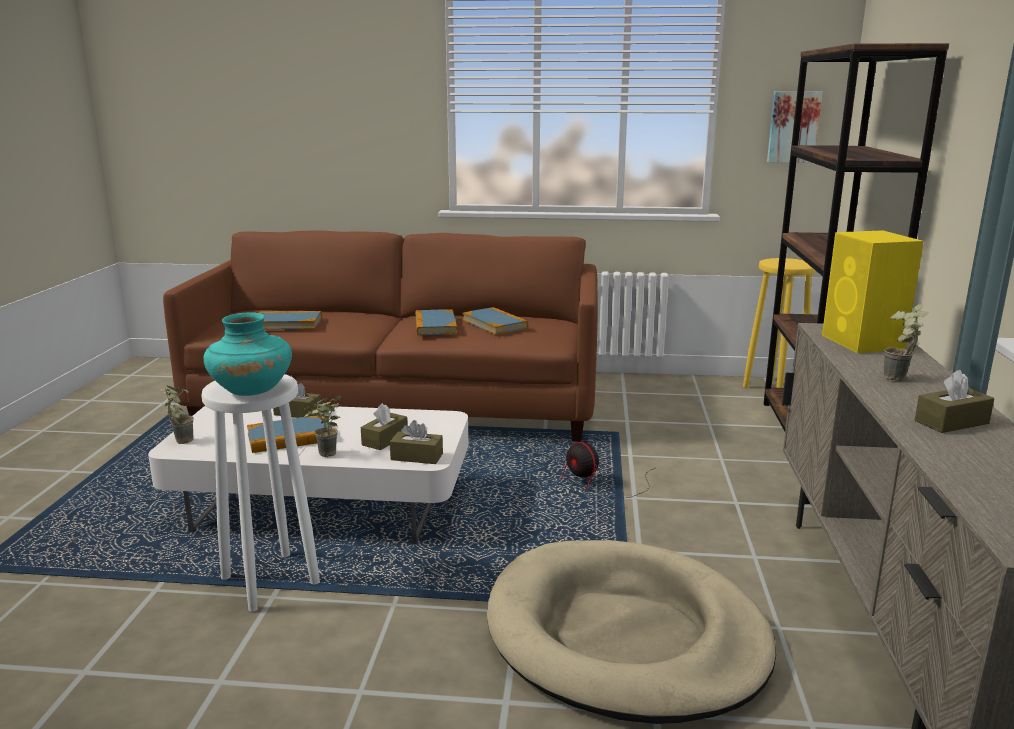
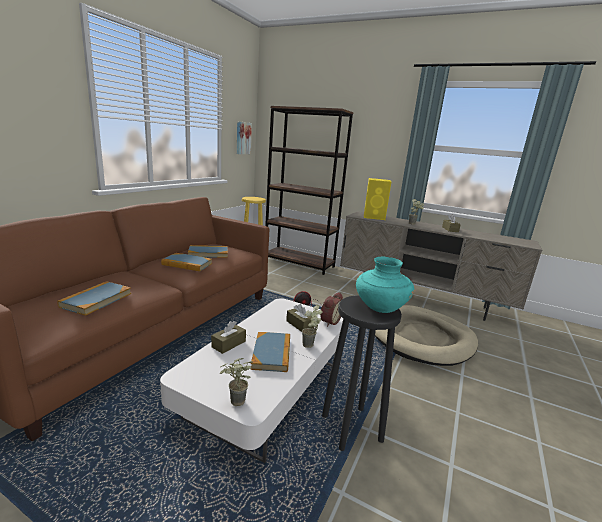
camera: 70 degrees left, 0 degrees up
(270, 580) = (350, 428): white stool -> black stool
(417, 457) = (329, 321): brown tissue box -> alarm clock

